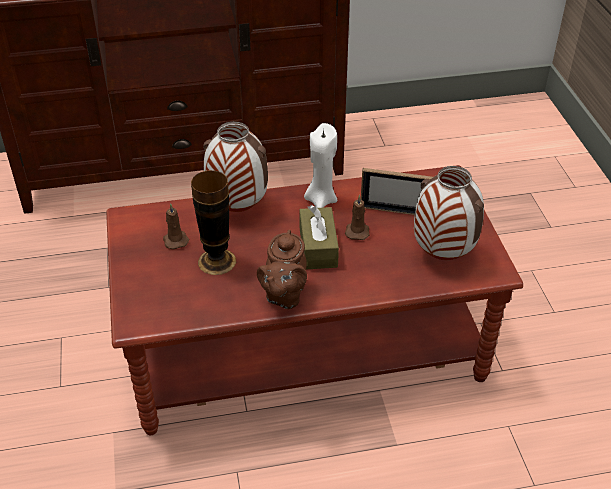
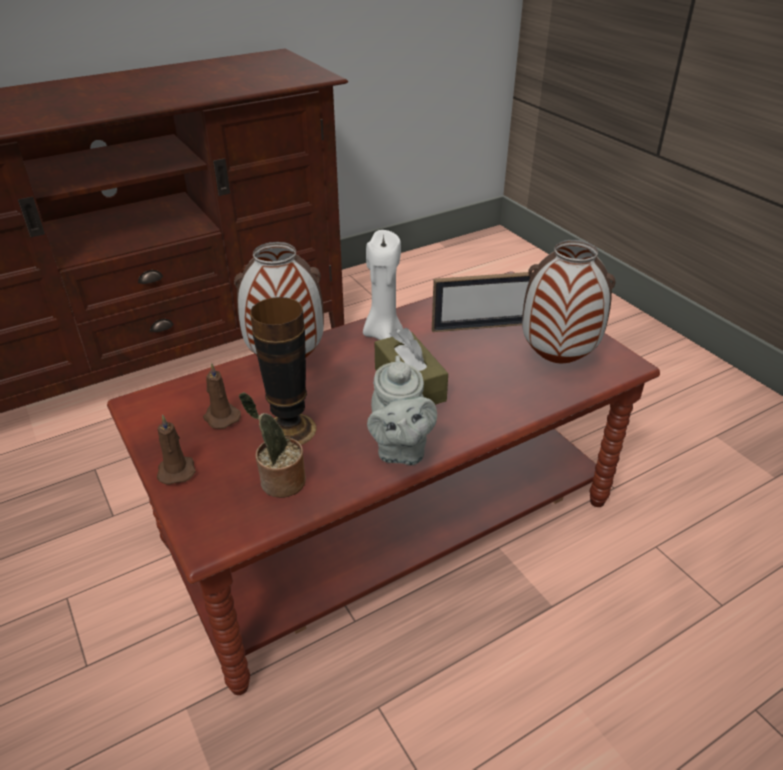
camera: 20 degrees left, 5 degrees down
(193, 297) = (279, 482): none -> potted plant
(284, 295) = (399, 449): brown teapot -> grey teapot
(357, 231) = (444, 357): brown candle -> brown candle (176, 470)

